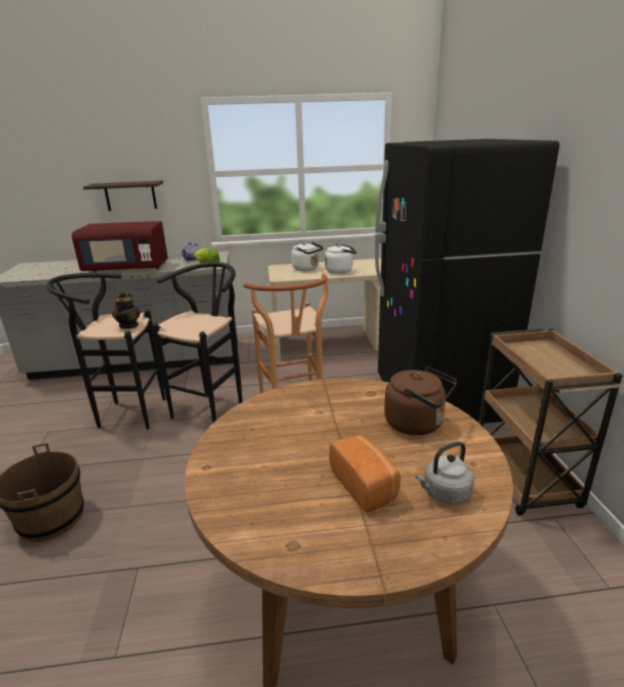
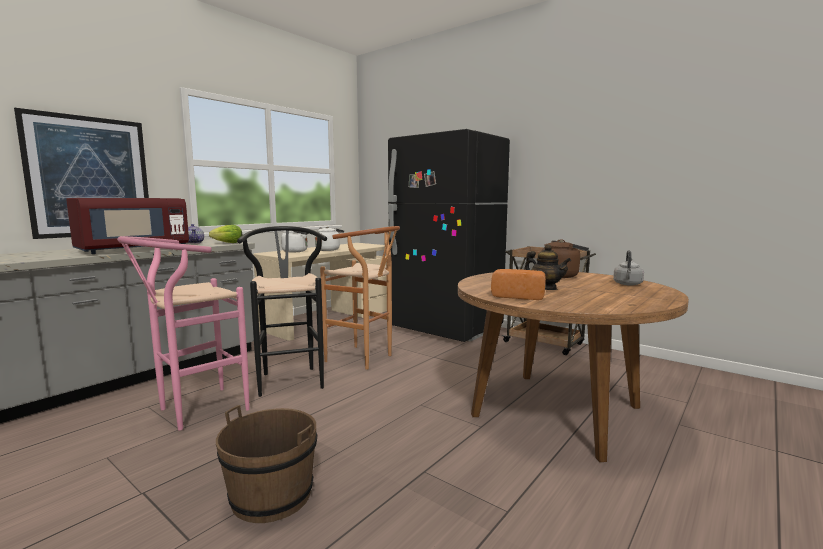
camera: 45 degrees left, 15 degrees down
(125, 414) = (195, 411): black stool -> pink stool
(129, 325) = (214, 290): teapot -> teapot (545, 288)
(130, 196) = (90, 177): shelf -> picture
(365, 485) = (600, 289): bread -> bread (518, 296)

